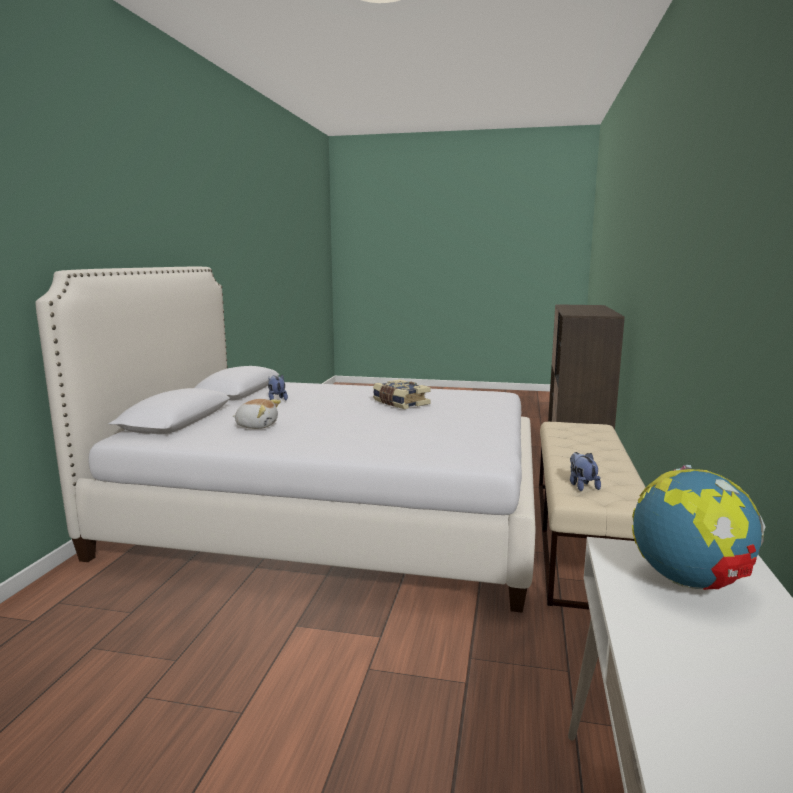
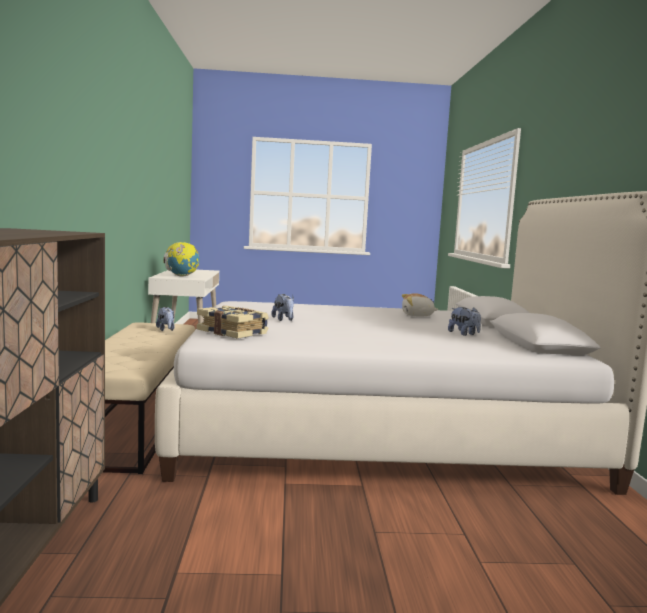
camera: 165 degrees right, 5 degrees down
(400, 403) = (326, 329): book -> book (233, 332)
(432, 416) = (283, 320): none -> plush toy

